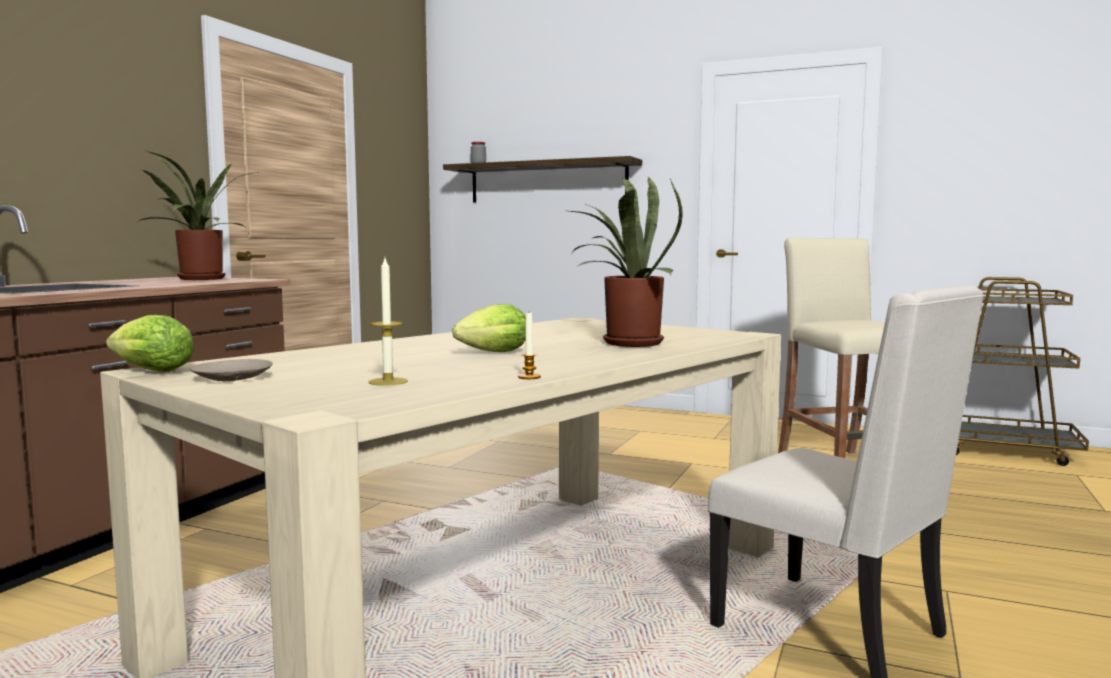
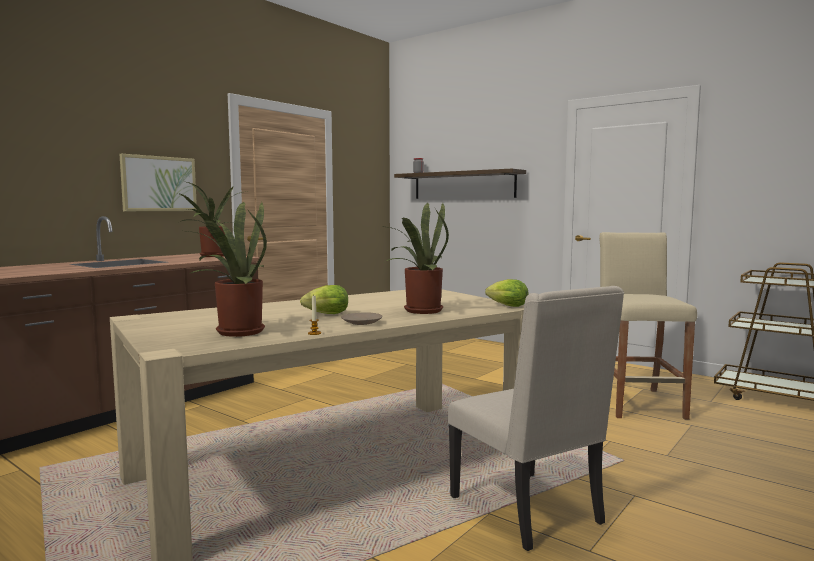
camera: 15 degrees right, 0 degrees up
(94, 156) = (159, 184): none -> picture
(148, 371) = (130, 318): lettuce -> lettuce (505, 306)
(233, 378) = (164, 325): beige plate -> beige plate (362, 323)
(388, 382) = (235, 332): candle -> potted plant

